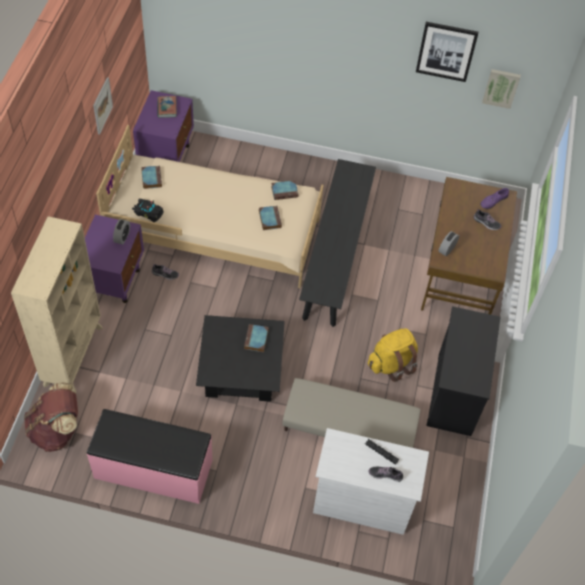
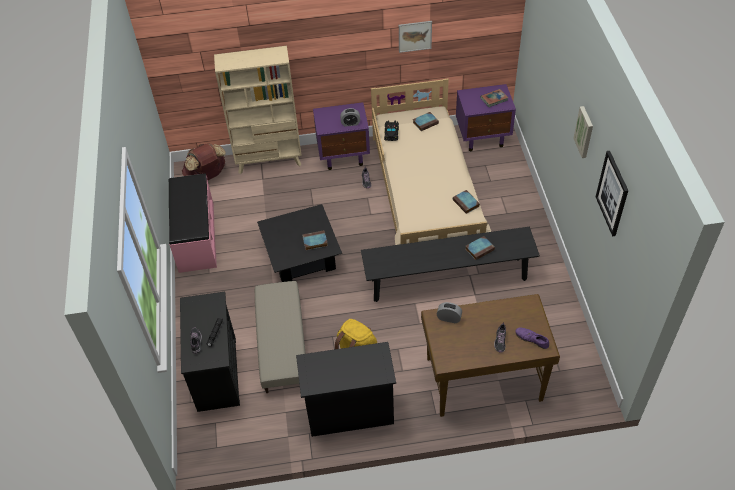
camera: 75 degrees right, 5 degrees down
(269, 219) = (430, 203): book -> book (480, 249)
(362, 501) = (217, 373): white dresser -> black dresser
(501, 87) = (628, 266): picture -> picture (585, 132)

